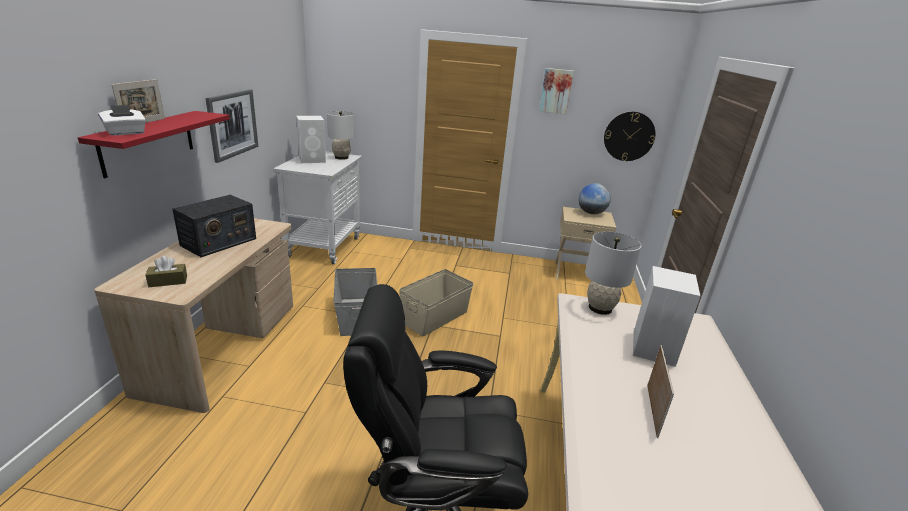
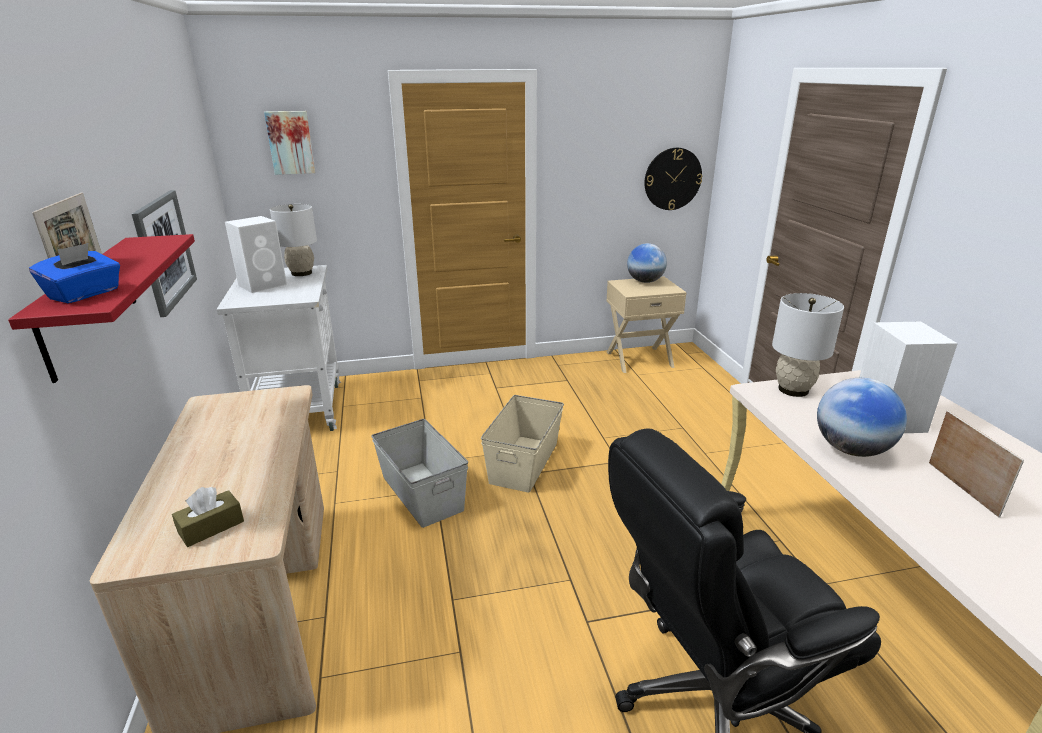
camera: 20 degrees left, 0 degrees up
(126, 133) = (85, 294): white tissue box -> blue tissue box
(218, 242) = (228, 442): radio -> none
(556, 91) = (581, 134): picture -> picture (290, 142)
(594, 358) = (851, 449): none -> globe

